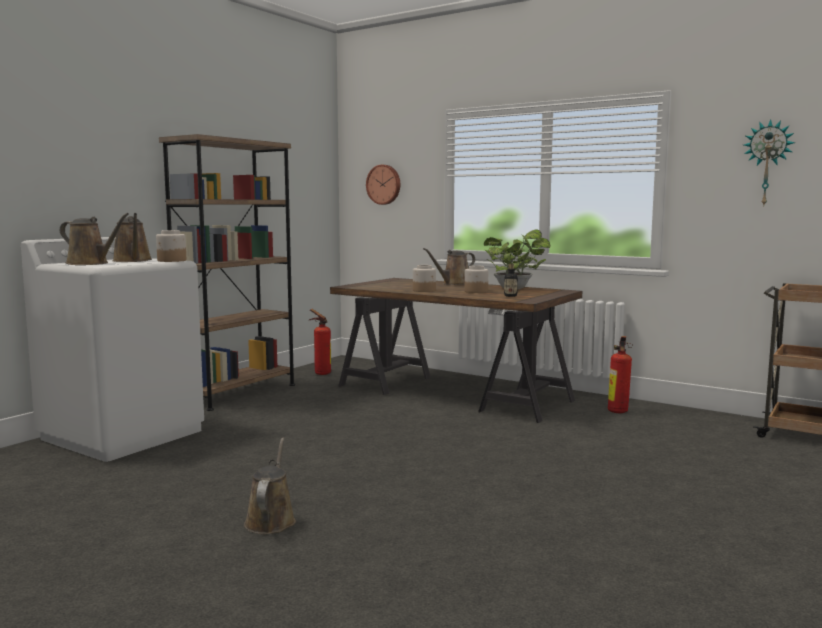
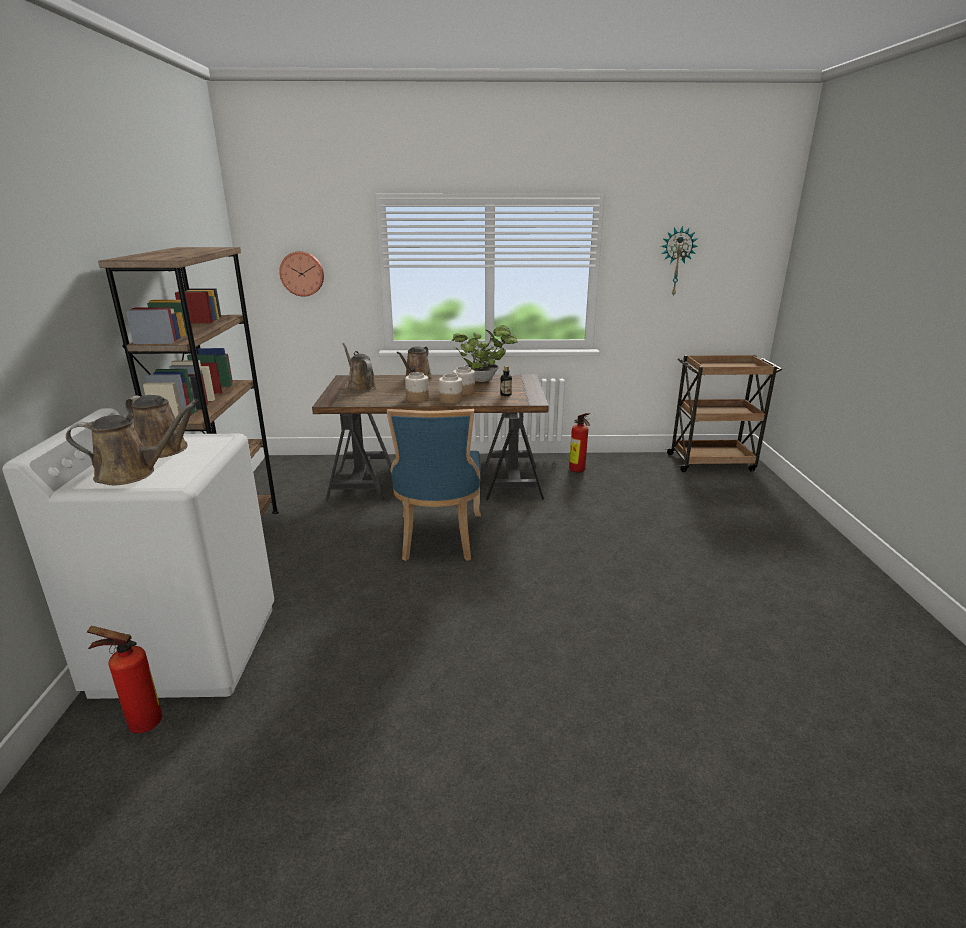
camera: 35 degrees left, 15 degrees up
(171, 260) = (217, 439): jar -> jar (451, 400)
(271, 520) = (504, 695): brown watering can -> brown watering can (360, 386)
(320, 373) = (281, 487): fire extinguisher -> fire extinguisher (140, 723)
(389, 425) = (439, 538): none -> blue chair

